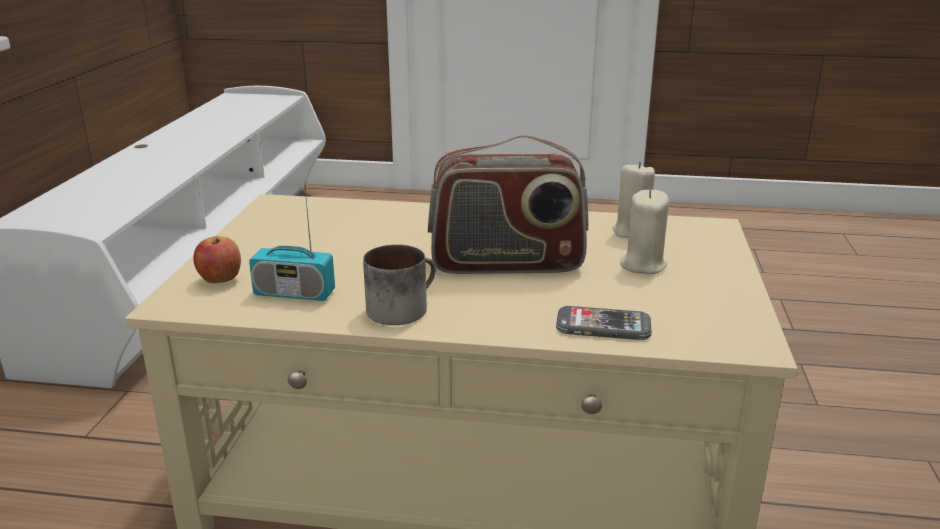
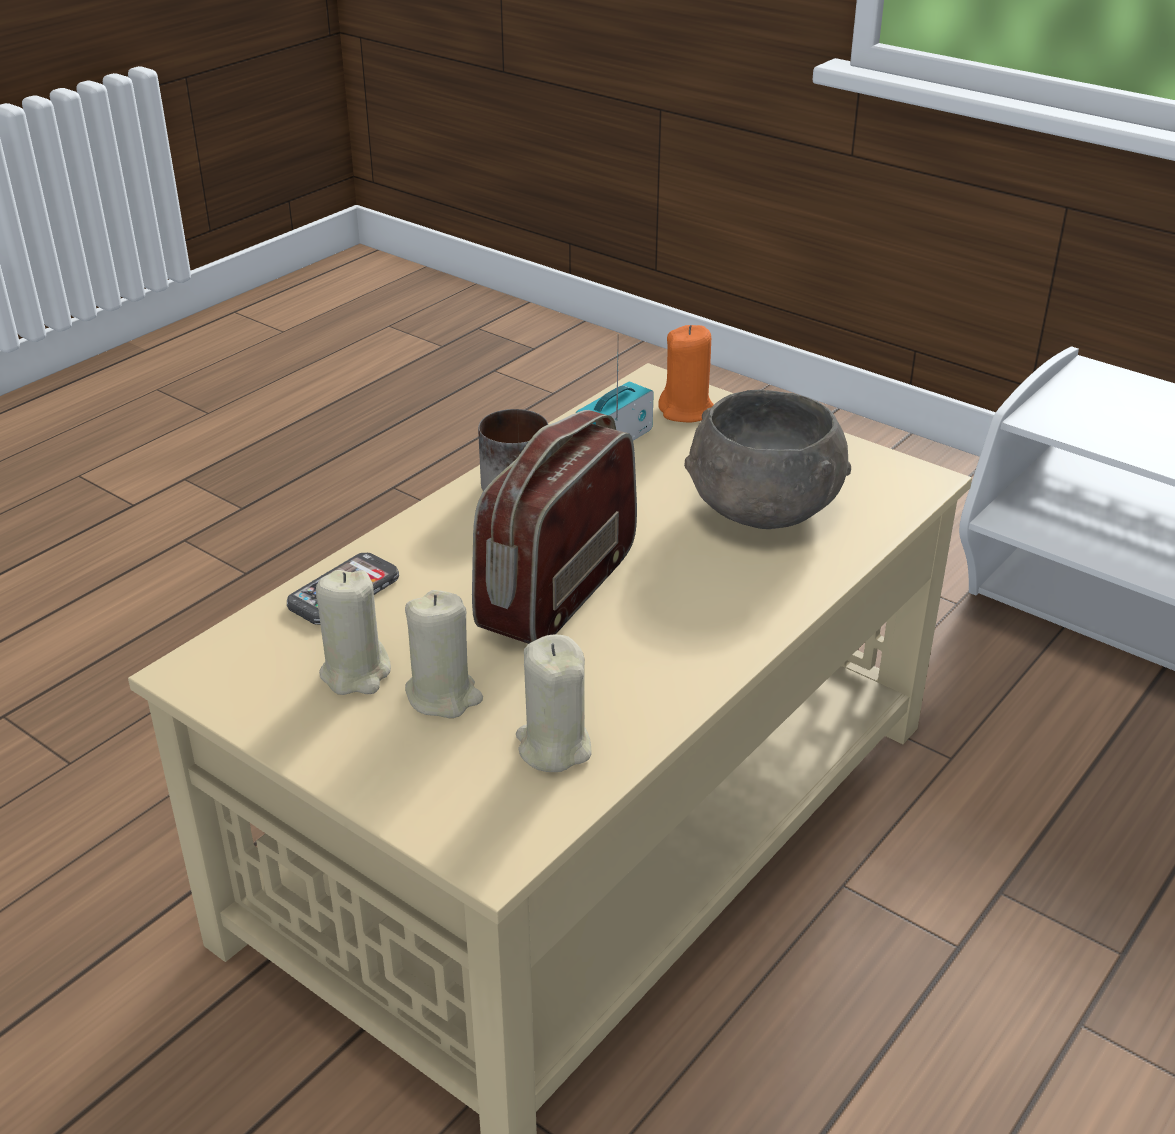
camera: 120 degrees right, 10 degrees up
(220, 280) = (687, 411): apple -> orange candle
(349, 232) = (761, 508): none -> grey bowl
(665, 293) = (356, 673): none -> beige candle

